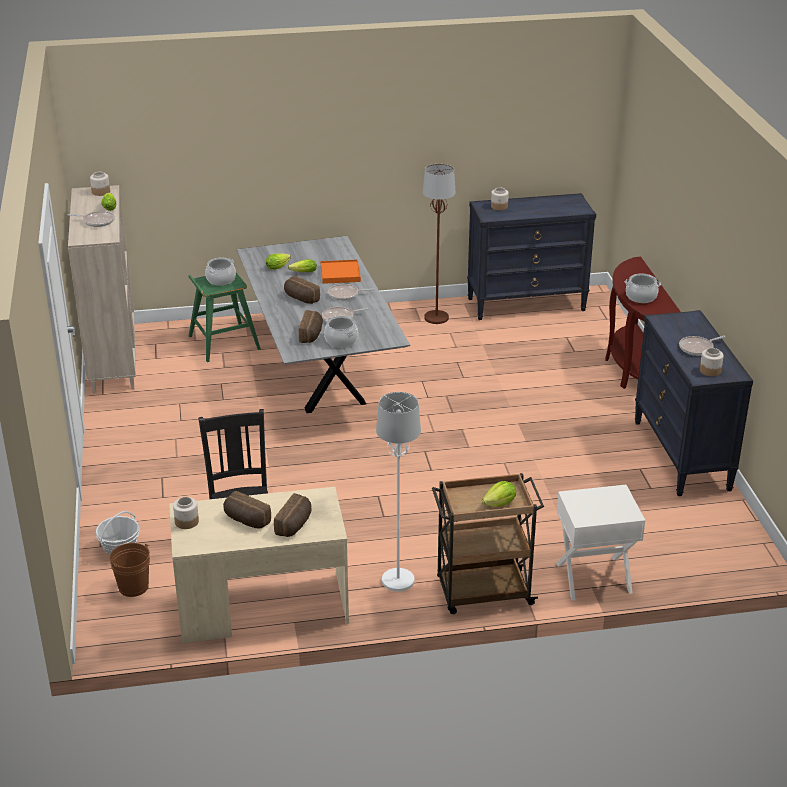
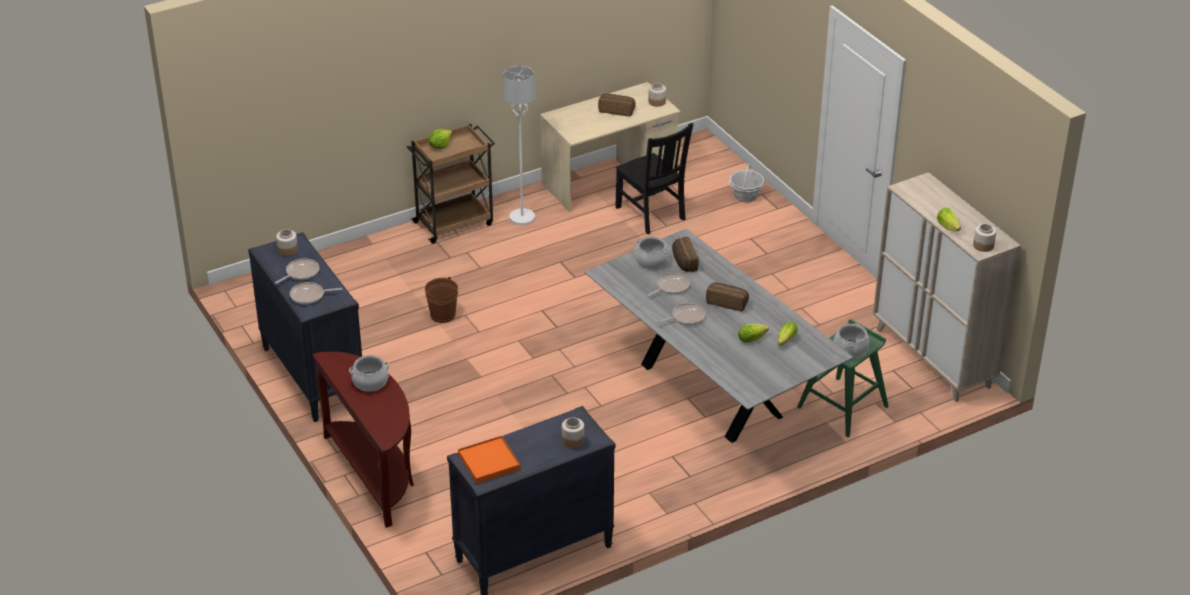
camera: 160 degrees right, 5 degrees up
(97, 221) = (938, 205): frying pan -> frying pan (309, 296)
(133, 587) = (711, 174): brown bucket -> brown bucket (443, 315)
(295, 525) = (581, 114): bread -> none
(340, 274) = (712, 345): orange tray -> orange tray (489, 462)
(436, 318) = (632, 502): brown floor lamp -> none
(594, 578) = (372, 250): white nightstand -> none

